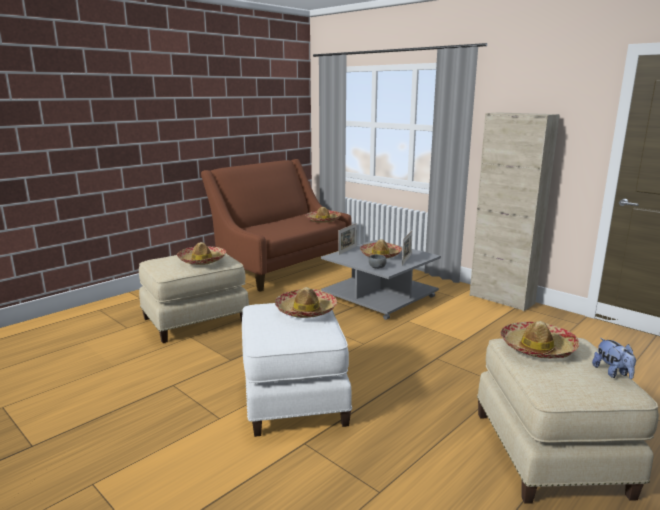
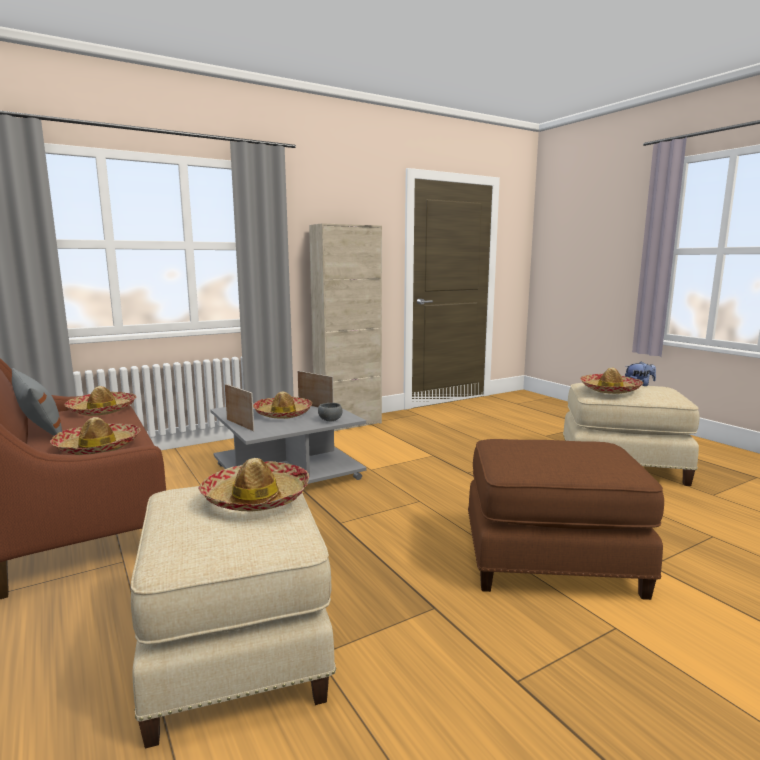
camera: 75 degrees left, 5 degrees down
(287, 219) = (39, 429): none -> grey pillow
(292, 397) = (551, 562): white ottoman -> brown ottoman
(306, 310) = (536, 444): hat -> hat (98, 447)

